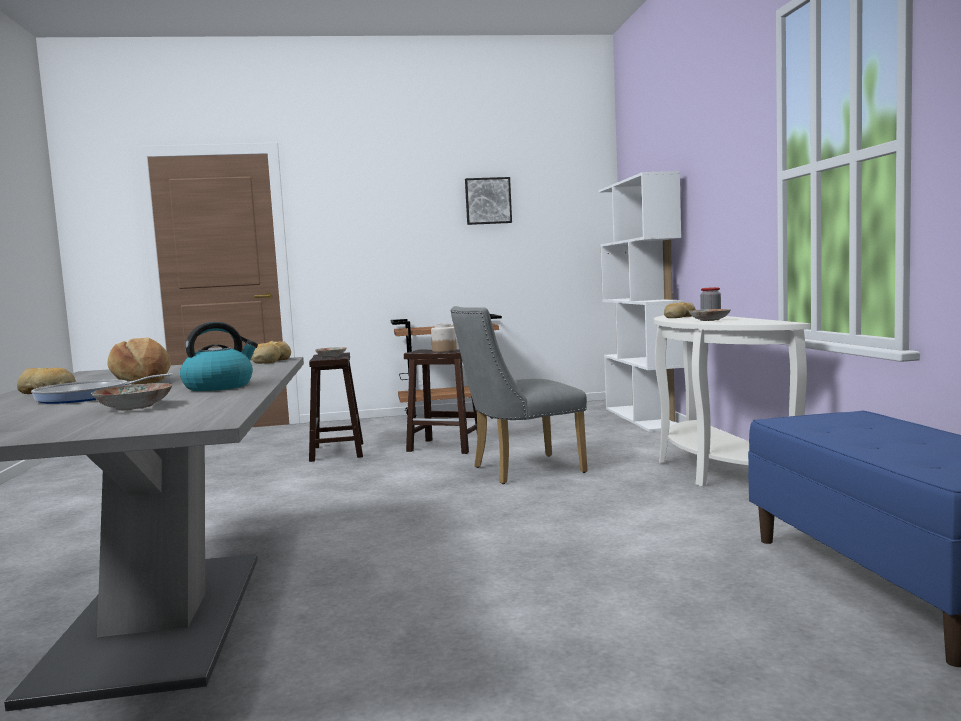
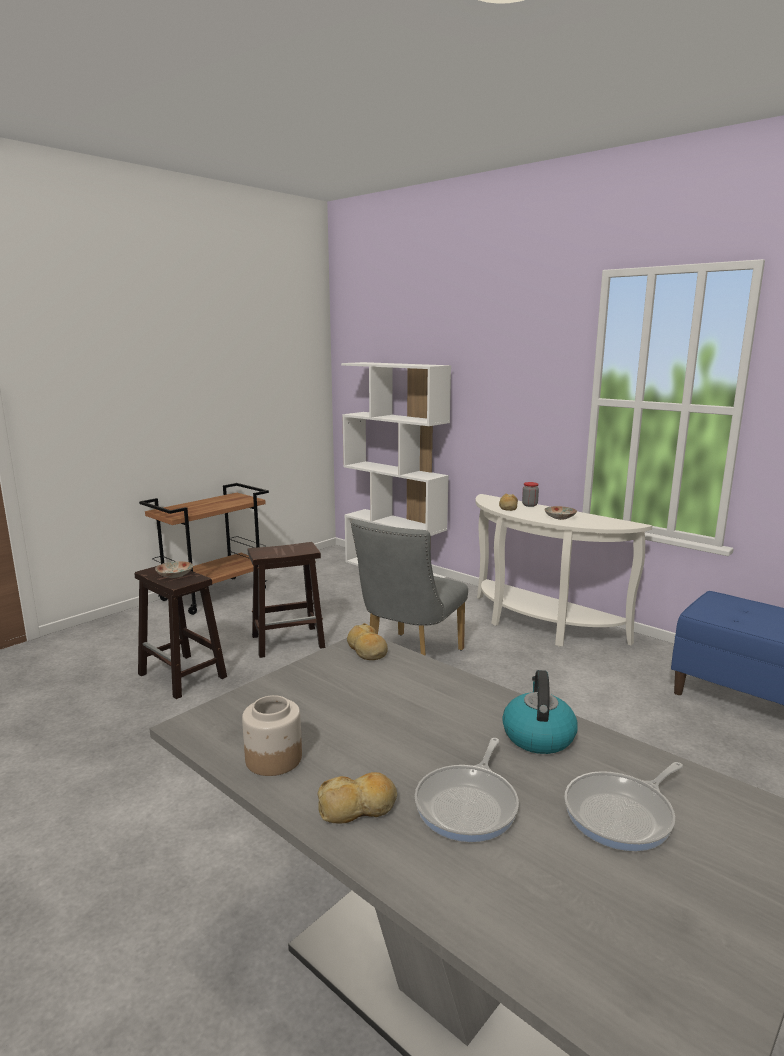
camera: 40 degrees left, 10 degrees up
(135, 407) = (622, 814): plate -> frying pan
(142, 382) = (398, 745): bread -> none
(444, 350) = (286, 549): jar -> jar (273, 759)
(488, 201) = (228, 365): picture -> none

